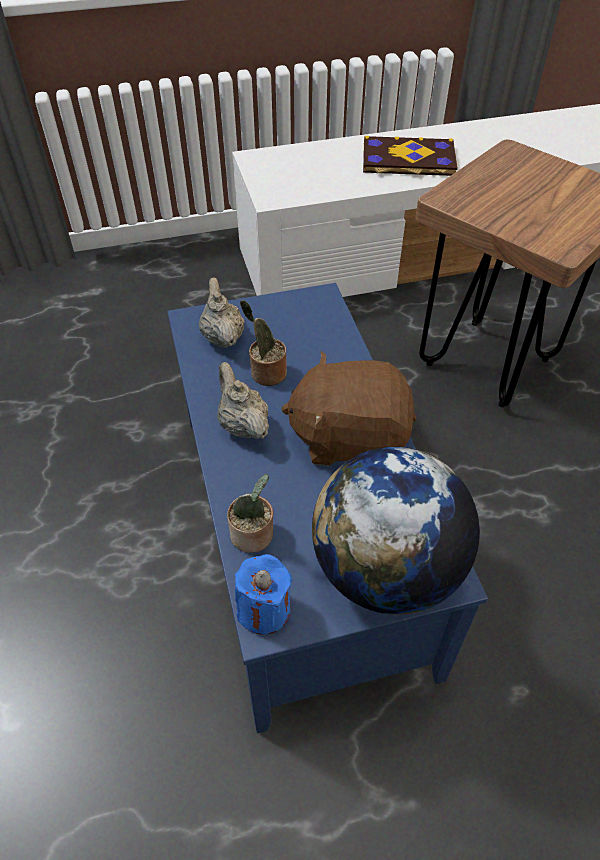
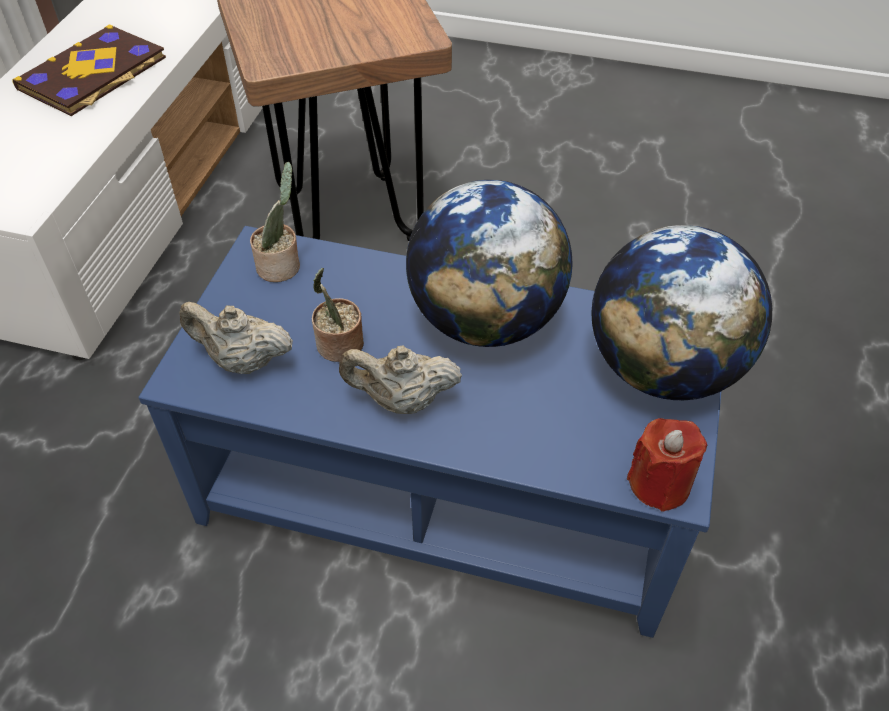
camera: 60 degrees left, 0 degrees up
(254, 536) = (564, 455): potted plant -> potted plant (281, 266)
(264, 610) = (659, 484): blue candle -> red candle
(350, 437) = (486, 320): brown plush toy -> globe

